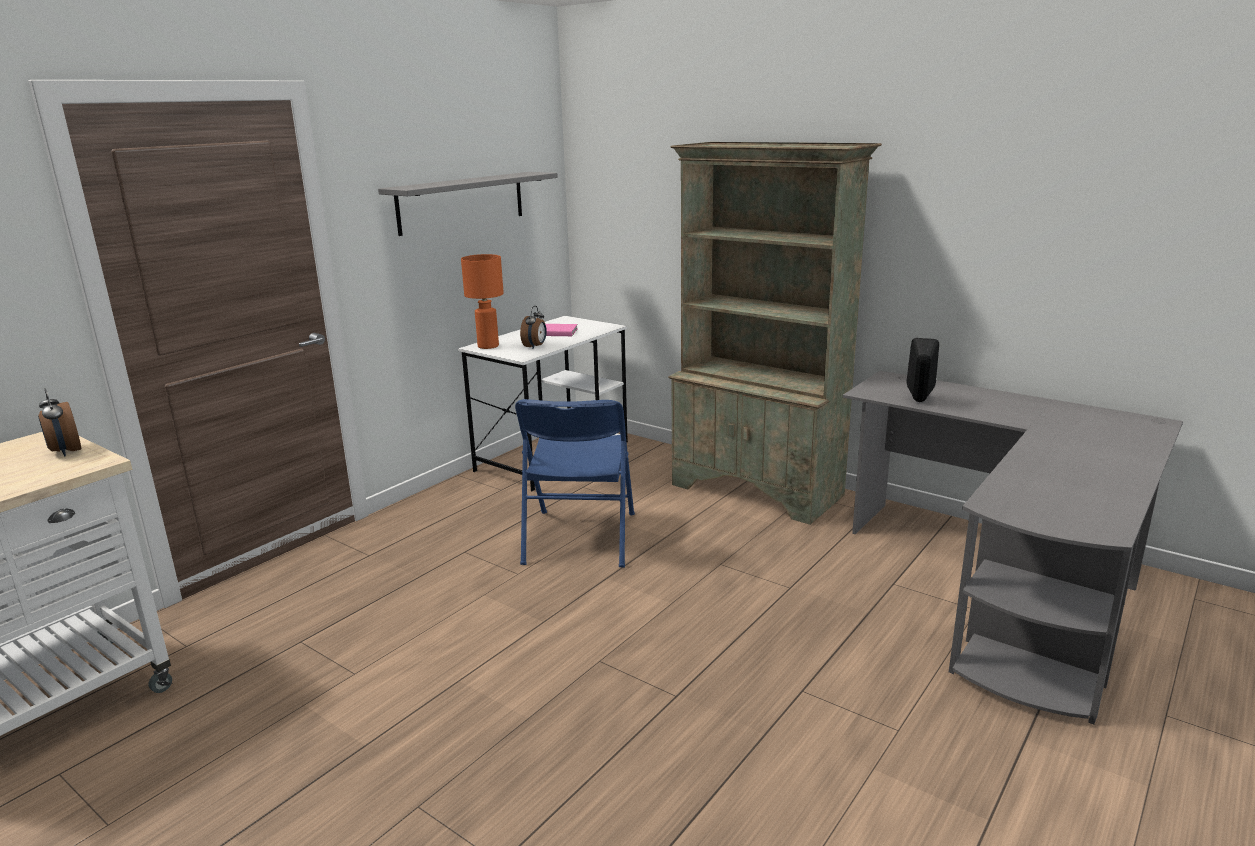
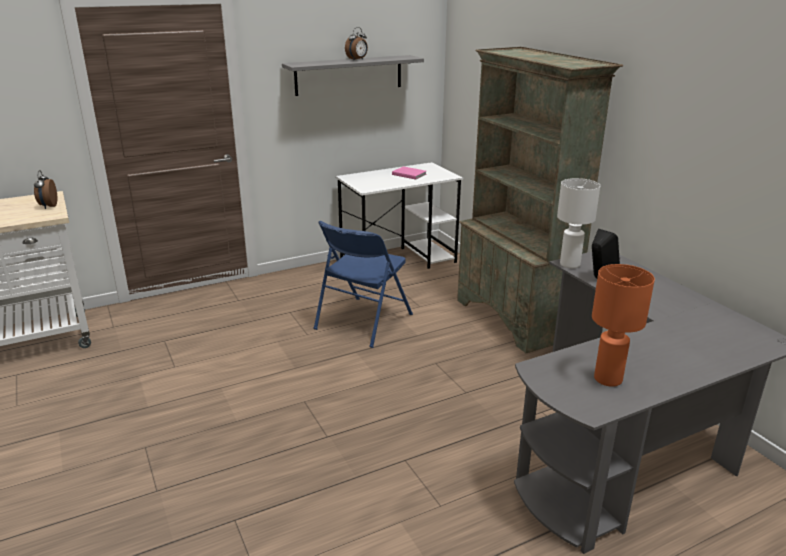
camera: 25 degrees right, 5 degrees up
(487, 346) = (354, 177): orange table lamp -> orange table lamp (607, 379)
(535, 347) = (382, 183): alarm clock -> alarm clock (357, 59)
(868, 393) = (569, 264): none -> white table lamp

